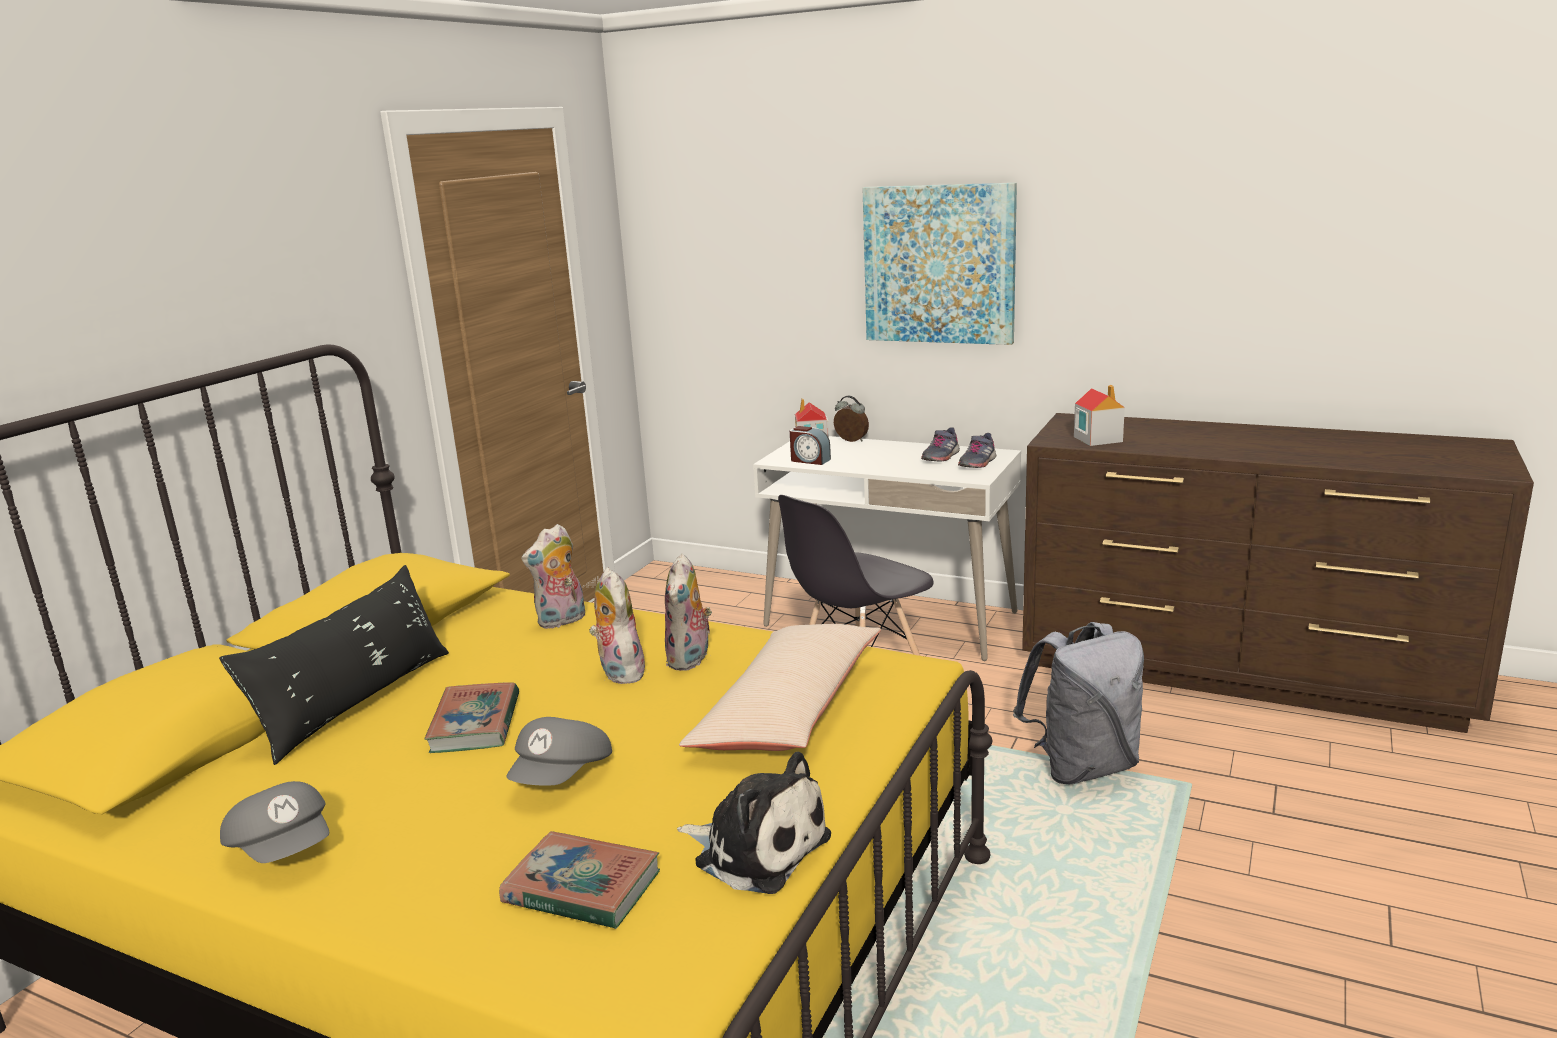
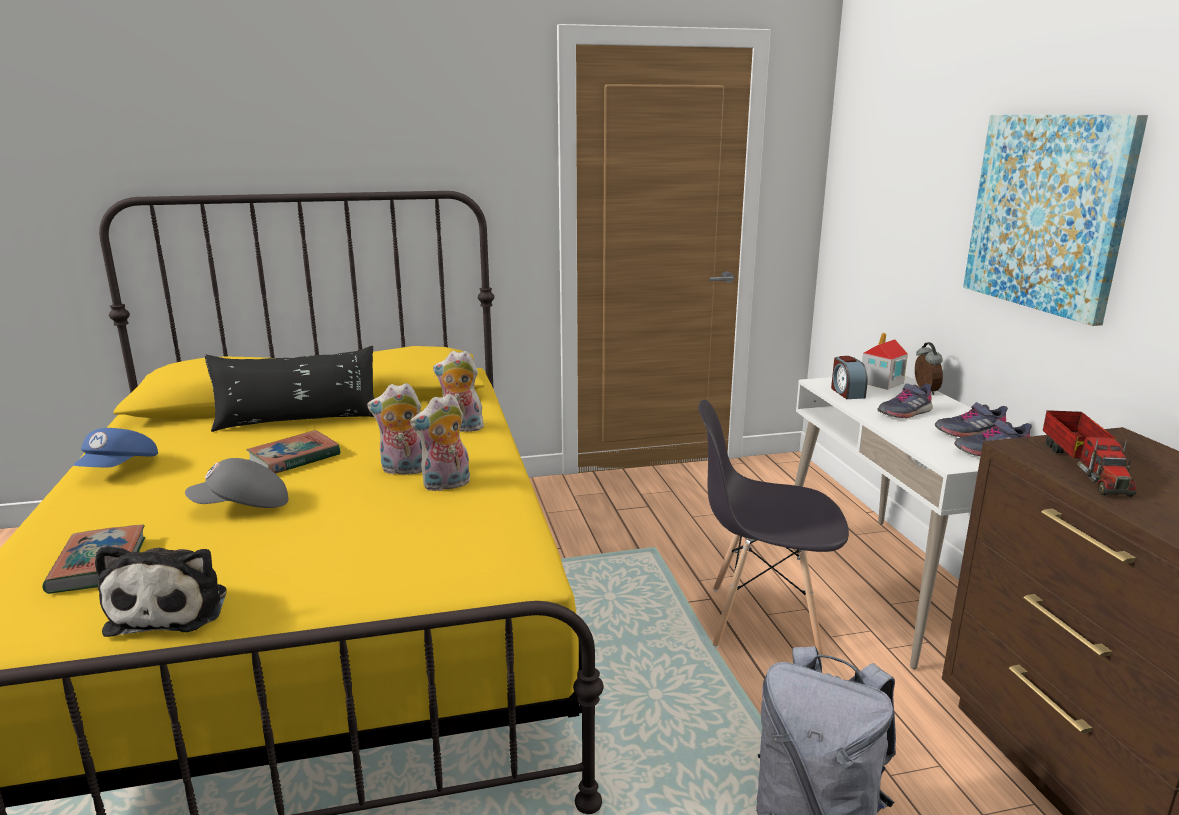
camera: 50 degrees right, 0 degrees up
(285, 849) = (120, 469): grey cap -> blue cap
(618, 672) = (403, 470): plush toy -> plush toy turned 120 degrees counterclockwise
(789, 709) = (398, 547): beige pillow -> none
(877, 459) = (904, 412): none -> grey shoe
(1097, 439) = (1084, 466): toy house -> toy truck

